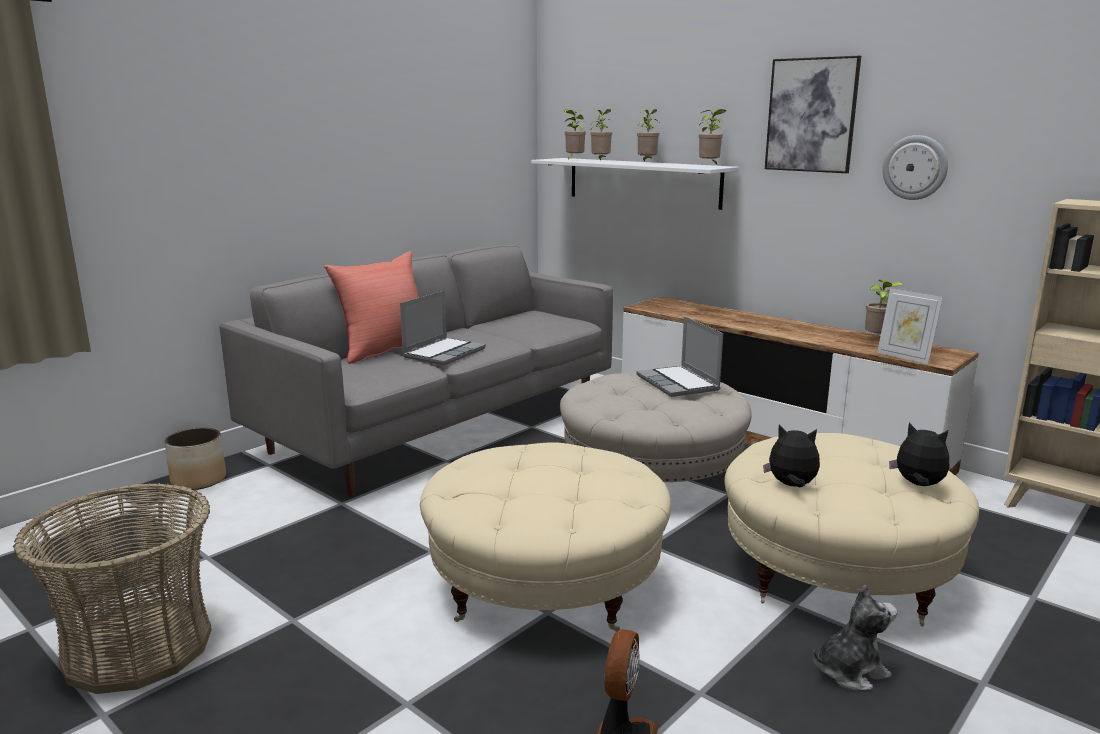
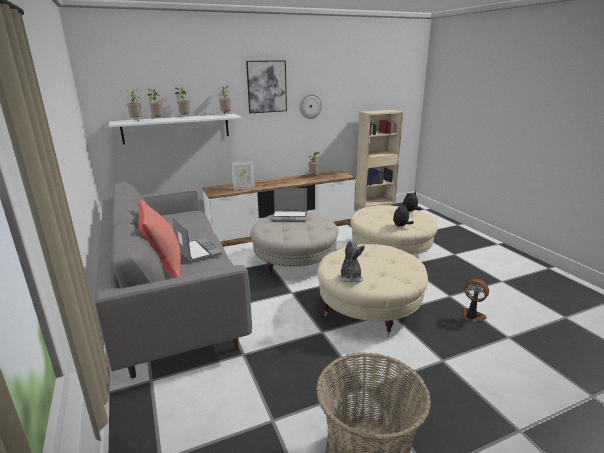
camera: 65 degrees left, 5 degrees up
(199, 480) = (140, 421): planter -> none
(850, 671) = (444, 269): plush toy -> plush toy (350, 278)
(904, 357) = (336, 178): picture frame -> picture frame (243, 188)

